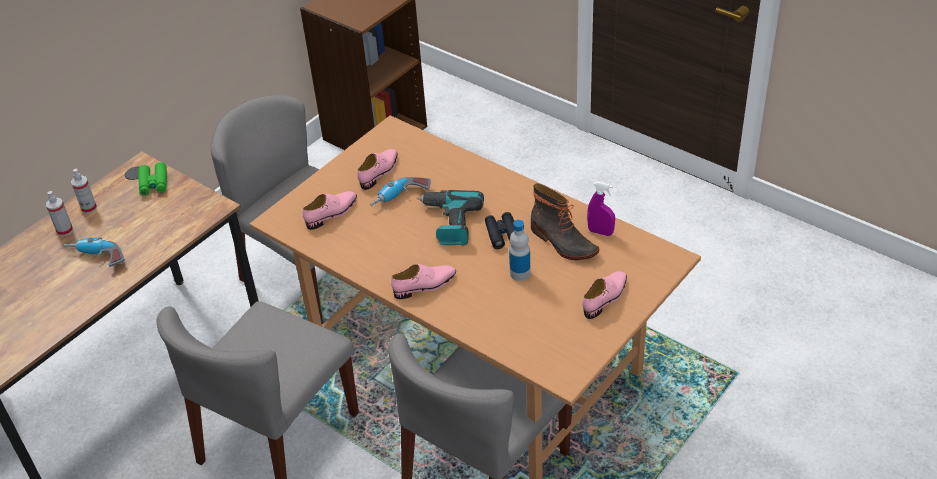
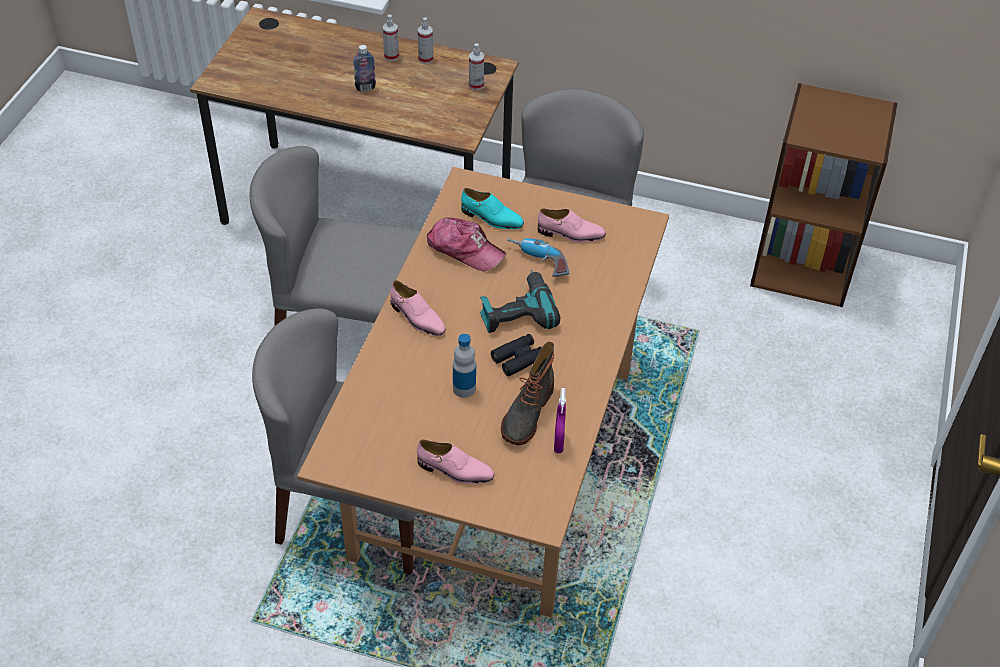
camera: 65 degrees right, 5 degrees up
(96, 258) = (365, 87): power drill -> bottle
(154, 183) = (476, 85): green binoculars -> spray bottle
(332, 213) = (492, 218): pink shoe -> turquoise shoe
(359, 238) = (465, 249): none -> cap

